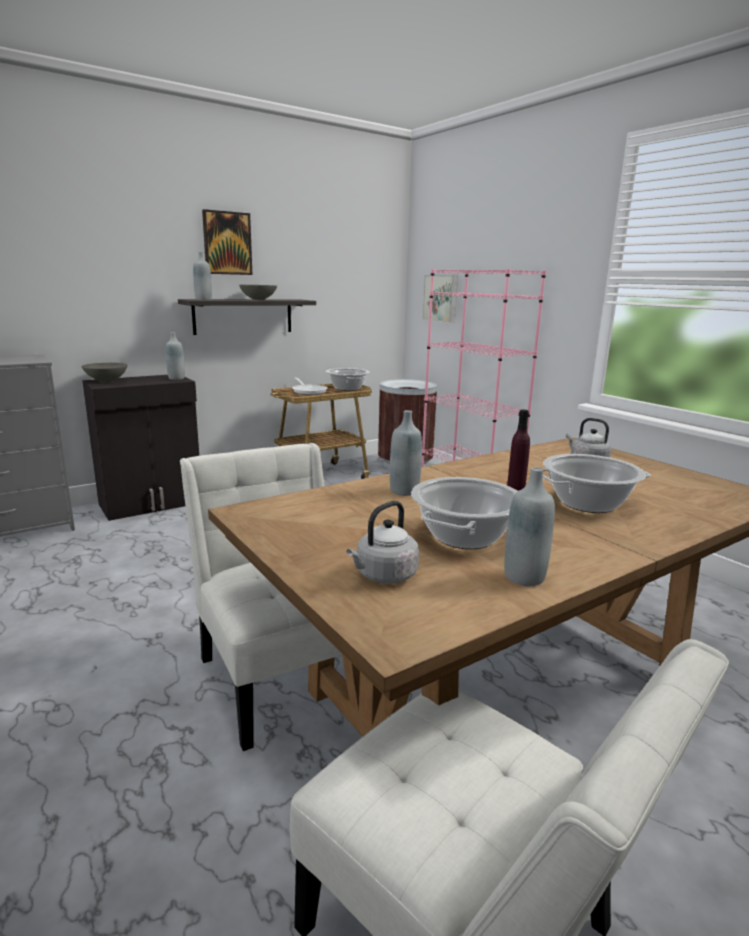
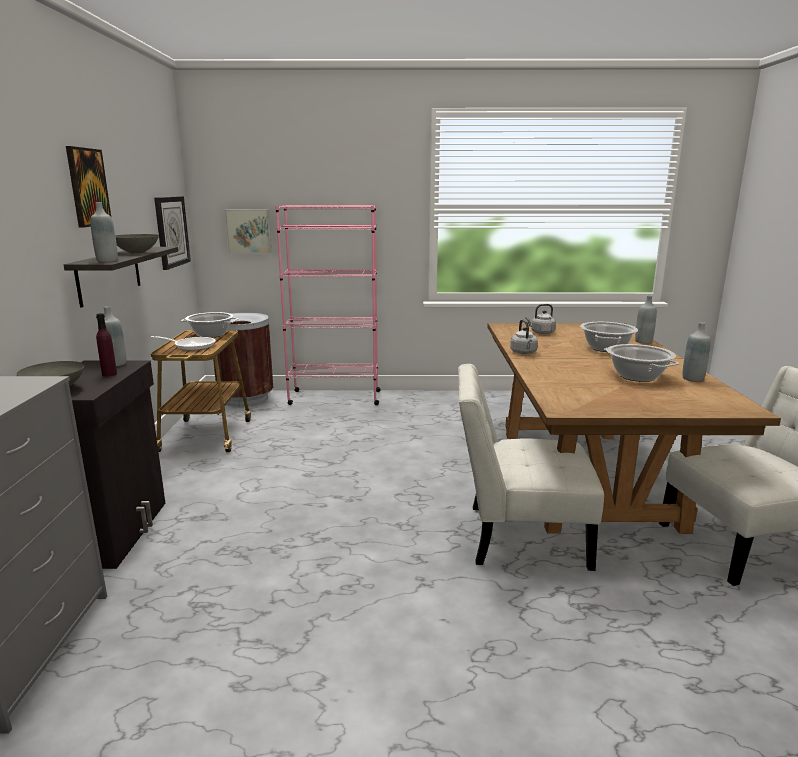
camera: 55 degrees left, 0 degrees up
(364, 292) = (171, 231): none -> wall clock
(383, 576) = (681, 399): grey kettle -> grey kettle (524, 353)
(404, 491) = (555, 372): grey bottle -> grey bottle (643, 341)
(516, 488) = (572, 353): purple bottle -> purple bottle (109, 374)

